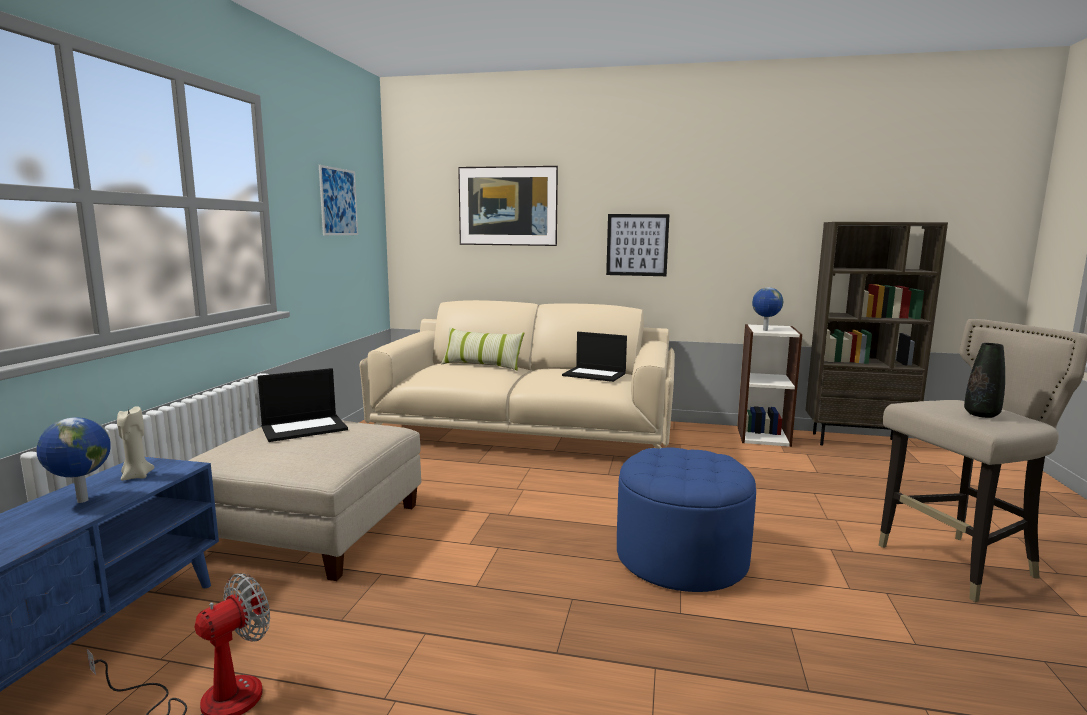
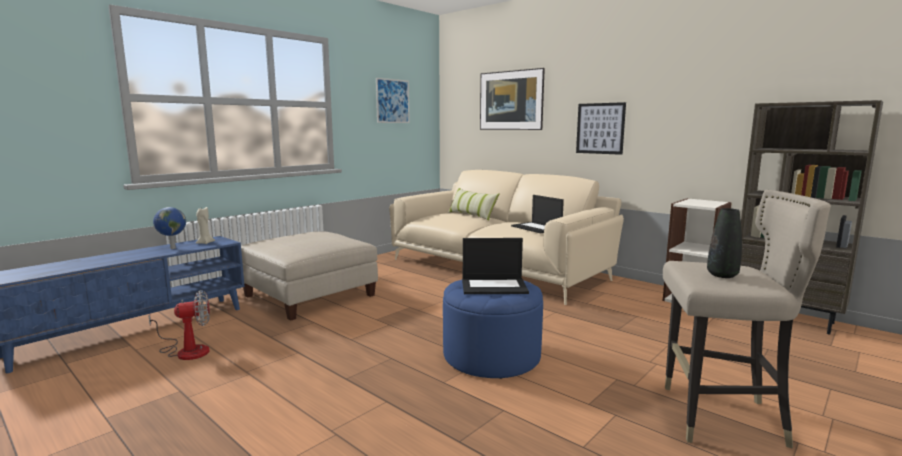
camera: 30 degrees right, 0 degrees up
(305, 428) = (314, 235): laptop -> laptop (494, 286)
(765, 330) = (689, 203): globe -> none

